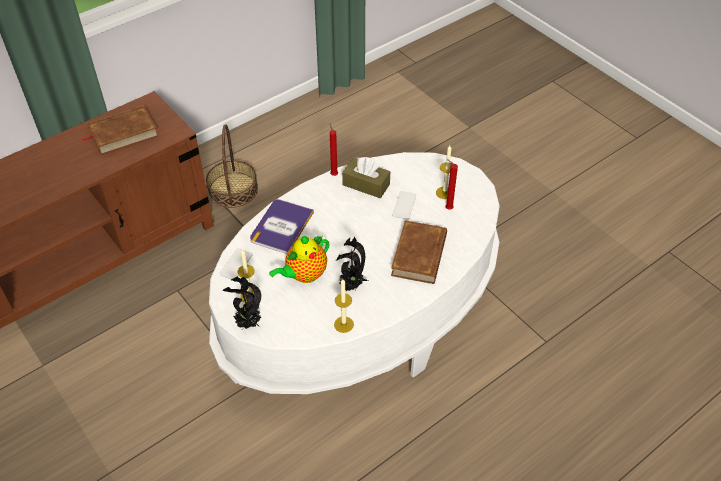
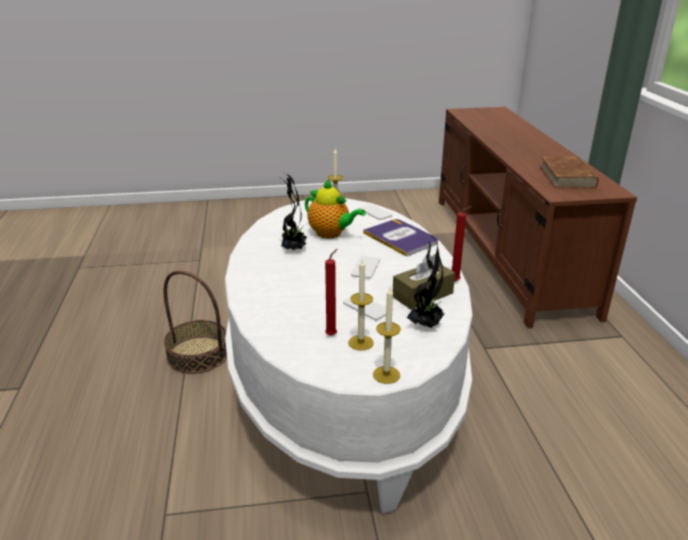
camera: 120 degrees right, 20 degrees down
(233, 189) = (582, 353): basket -> basket (198, 354)
(247, 324) = (309, 205): potted plant -> potted plant (426, 324)
(304, 275) = (331, 234): teapot -> teapot turned 135 degrees clockwise
(344, 324) = (259, 236): candle -> candle (386, 375)
(349, 228) = (365, 267): none -> phone
(419, 255) = (286, 293): brown book -> none

